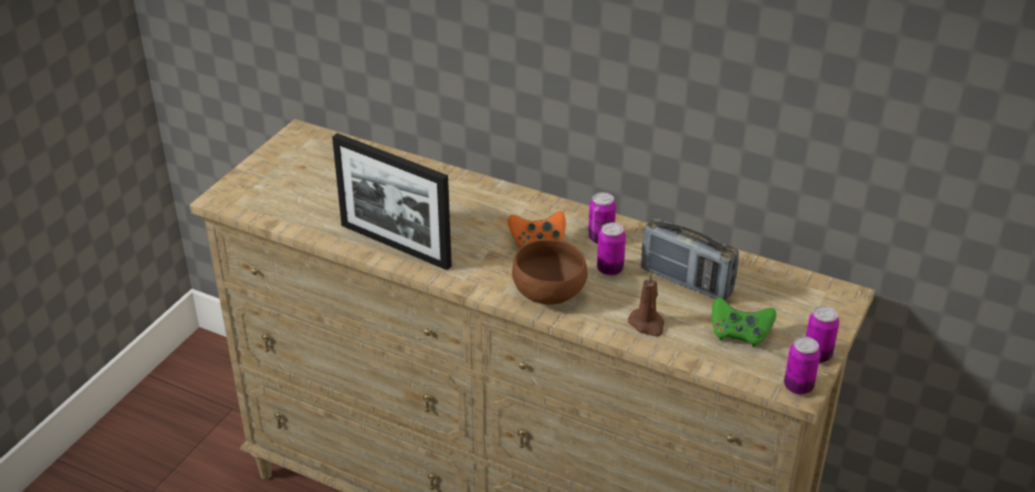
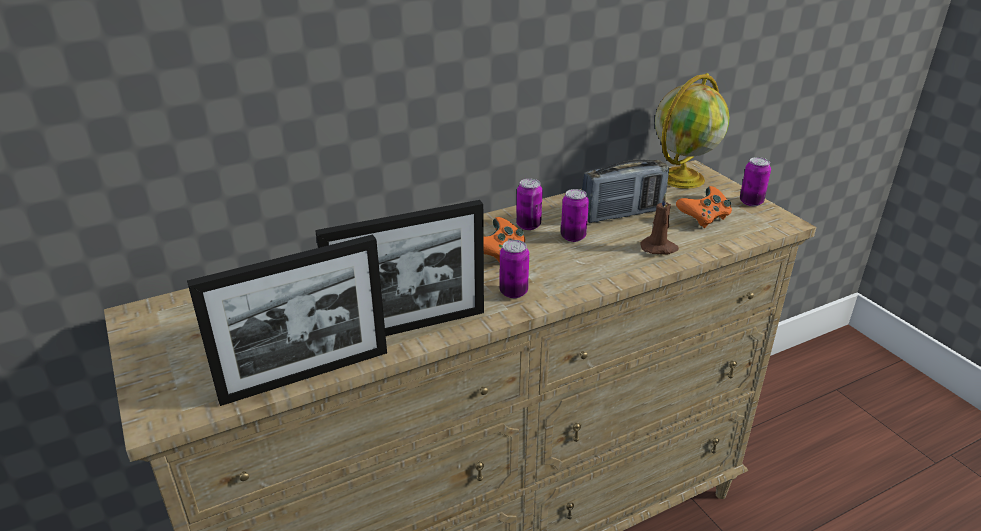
camera: 55 degrees left, 5 degrees down
(305, 229) = (306, 375): none -> picture frame
(550, 292) = (574, 273): brown bowl -> none
(739, 334) = (703, 218): green game controller -> orange game controller
(798, 387) = (781, 221): can -> can (513, 292)
(815, 294) = (682, 178): none -> globe

